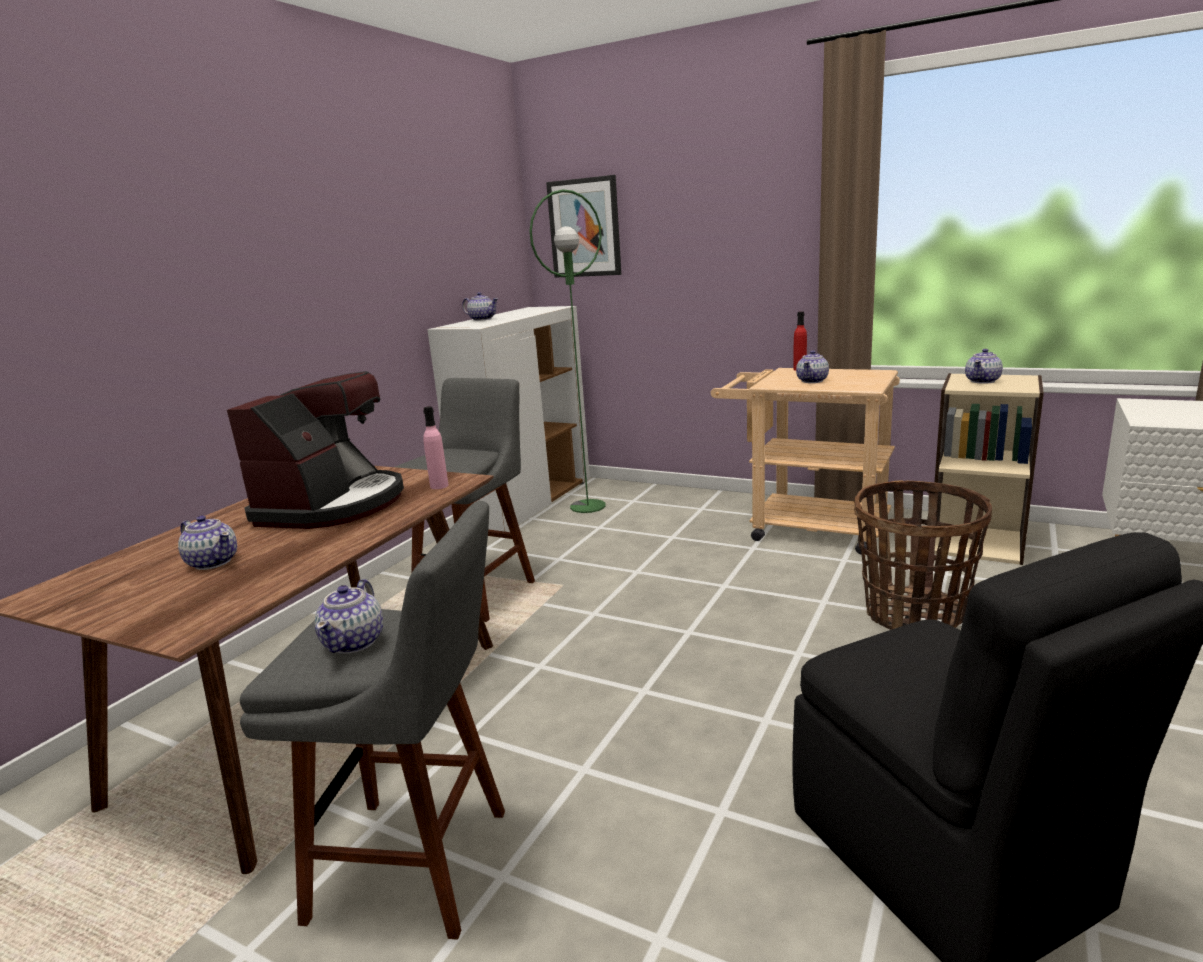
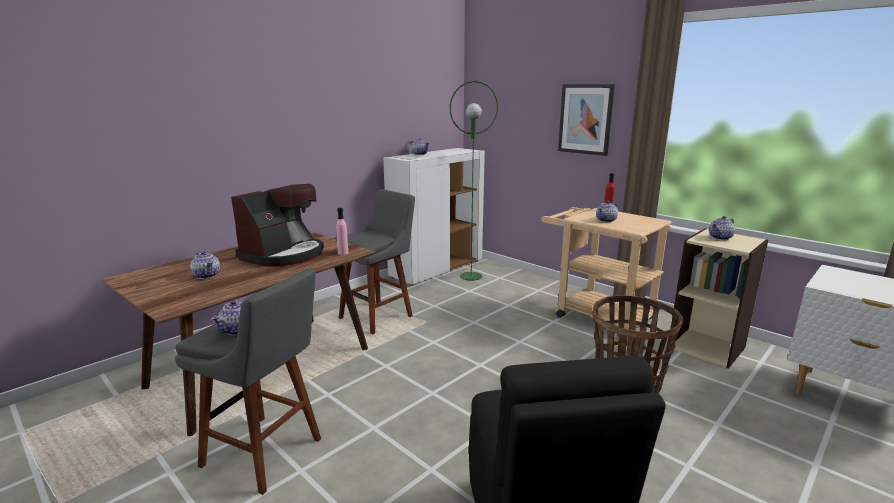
camera: 15 degrees right, 0 degrees up
(584, 228) = (495, 103): picture -> picture (585, 119)

